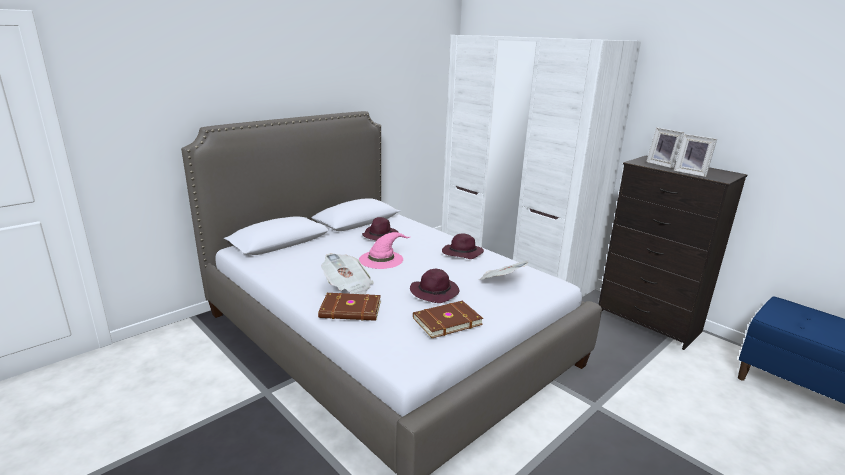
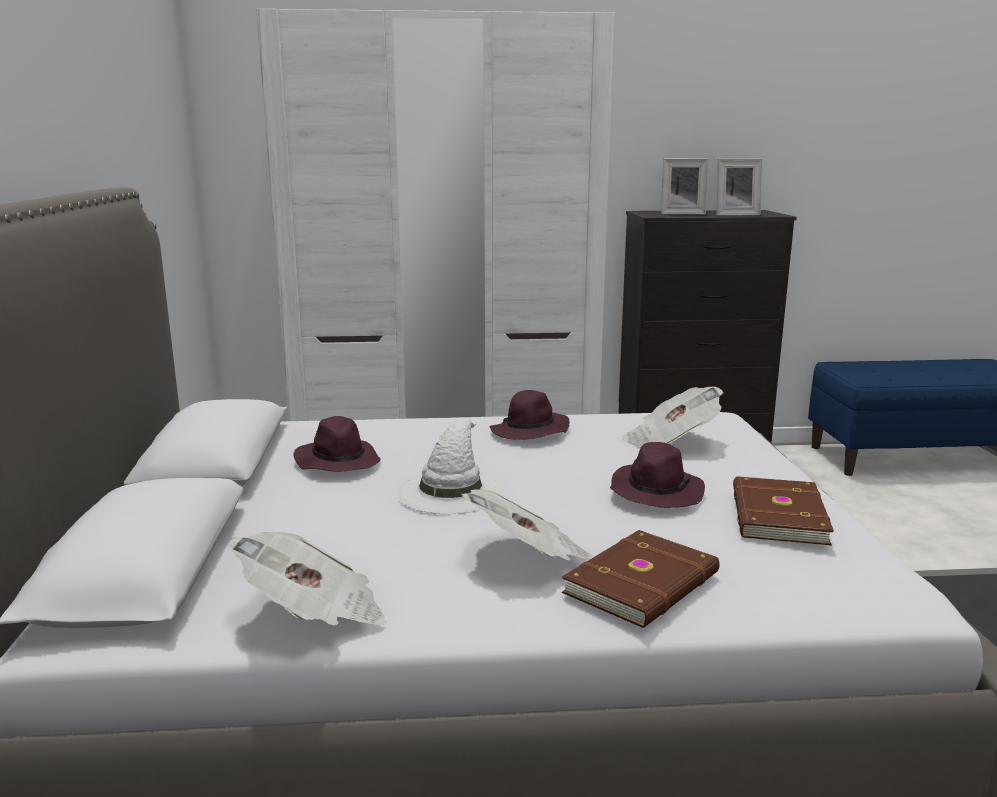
camera: 50 degrees left, 5 degrees down
(276, 271) = (315, 614): none -> newspaper
(381, 259) = (451, 491): pink hat -> white hat

